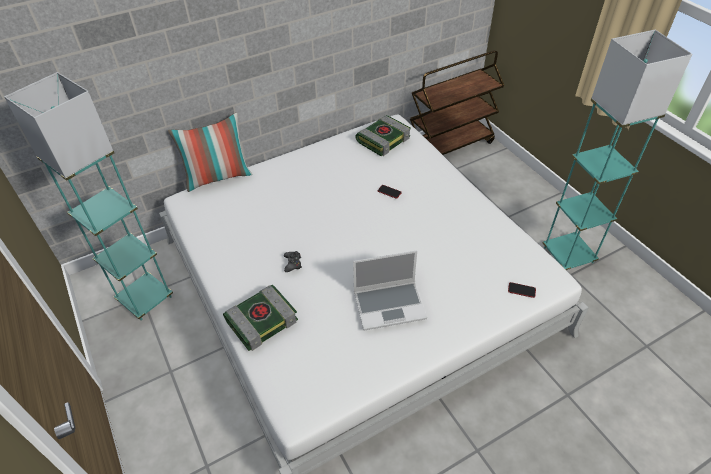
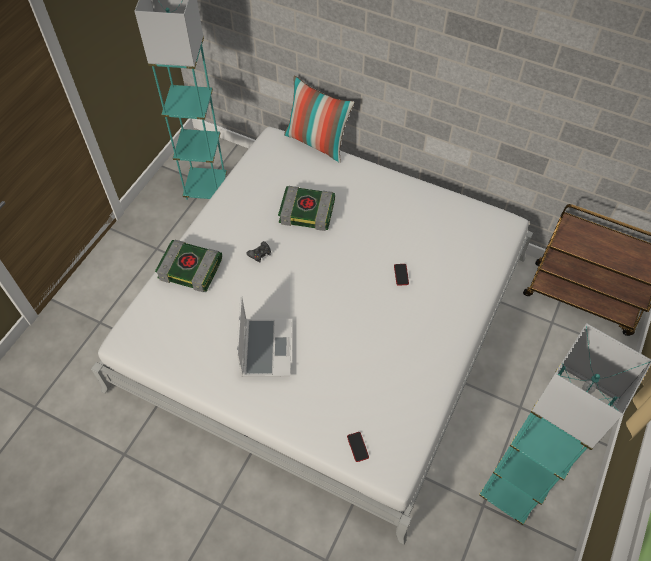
camera: 55 degrees right, 10 degrees up
(383, 139) = (470, 229): book -> book (308, 211)
(390, 305) = (265, 348): laptop -> laptop turned 135 degrees counterclockwise

